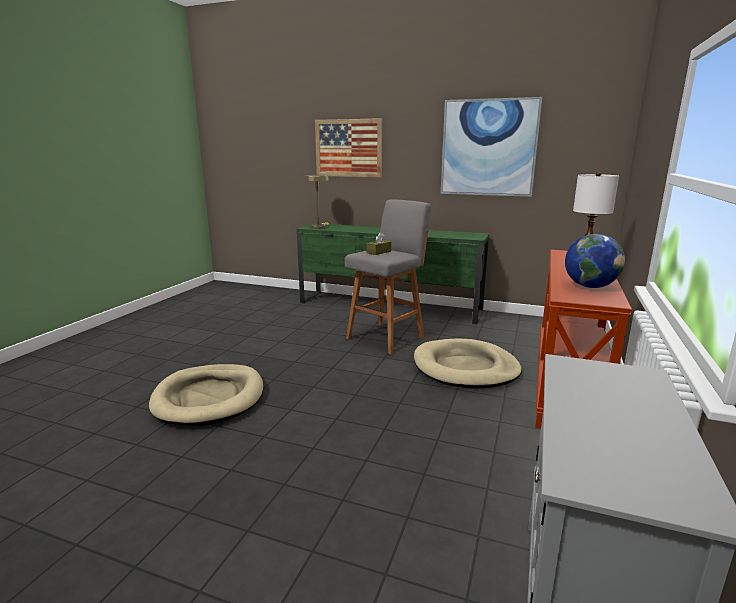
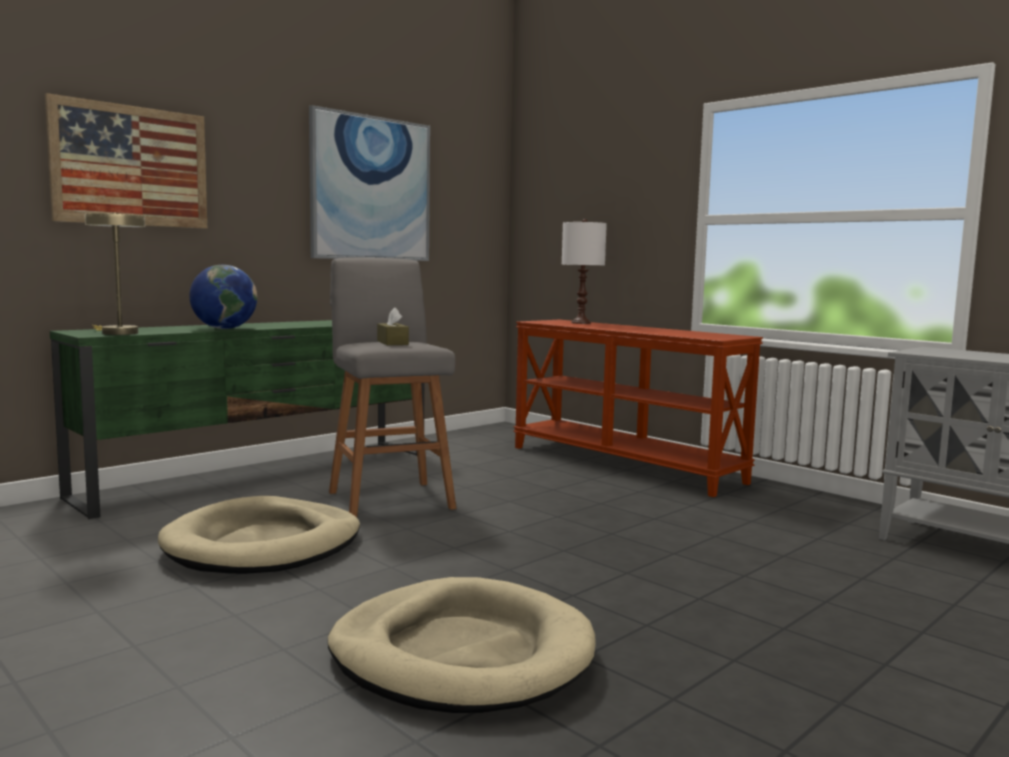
camera: 65 degrees left, 10 degrees down
(465, 368) = (549, 488): beige dog bed -> beige dog bed (264, 544)
(590, 286) = (686, 332): globe -> globe (224, 328)

